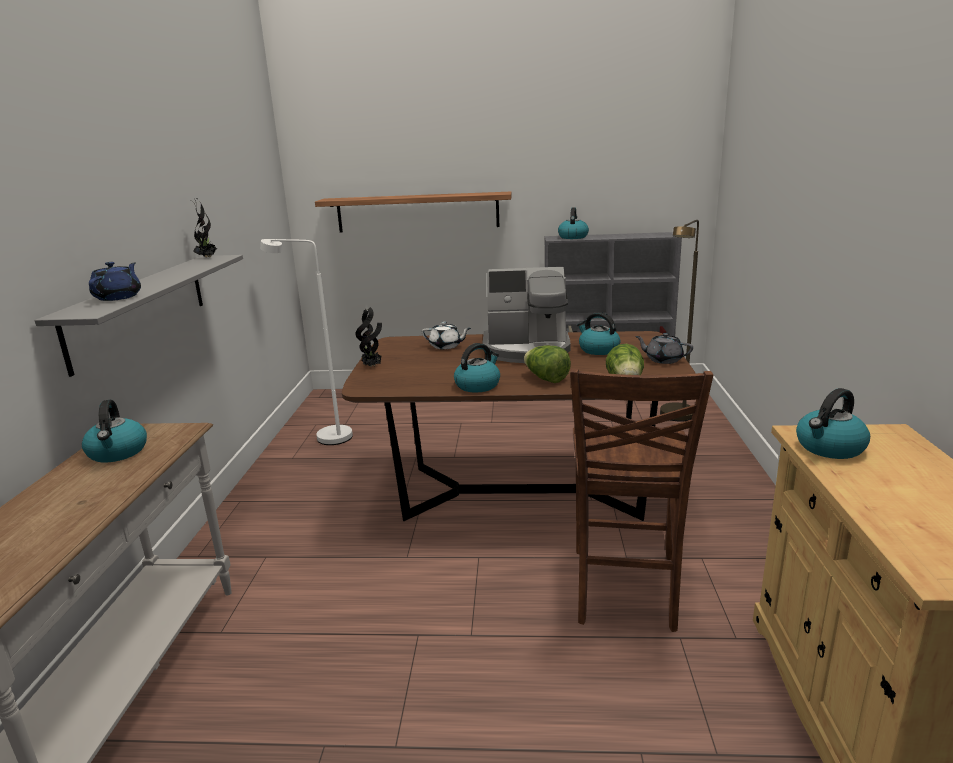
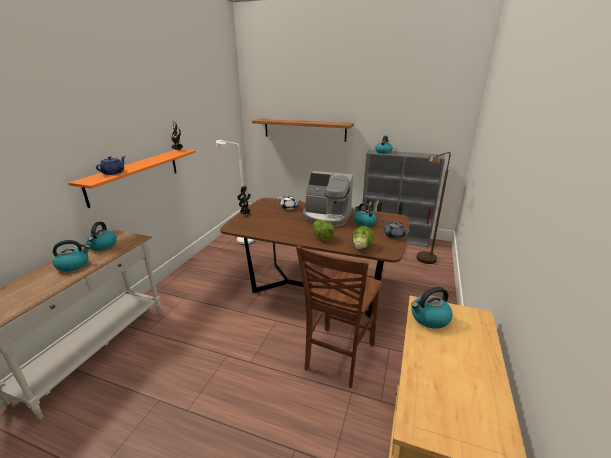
camera: 15 degrees right, 5 degrees up
(140, 308) = (135, 175): grey shelf -> orange shelf
(478, 385) = (285, 235): kettle -> kettle (73, 265)

